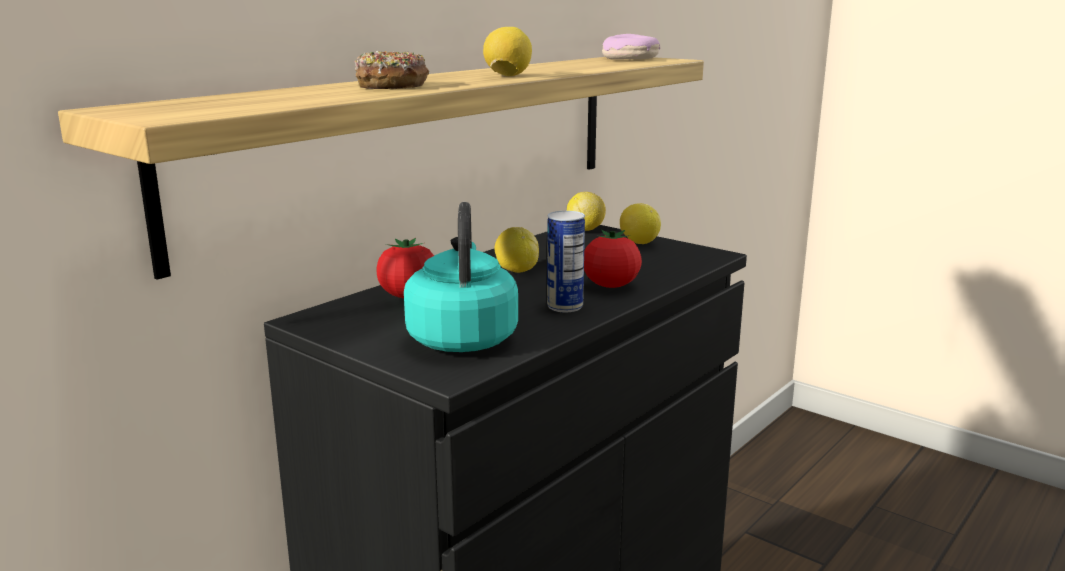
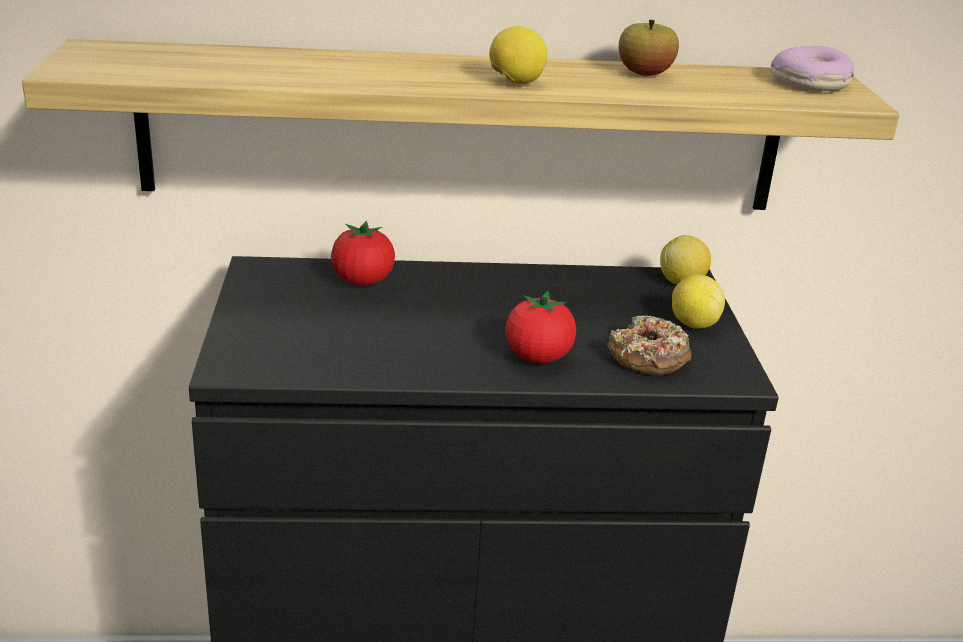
camera: 45 degrees right, 10 degrees up
(390, 85) = (356, 69): donut -> donut (648, 358)
(463, 338) = (307, 342): turquoise kettle -> none
(516, 271) = (500, 299): lemon -> none
(549, 66) = (644, 74): none -> apple
(565, 306) = (446, 357): can -> none

